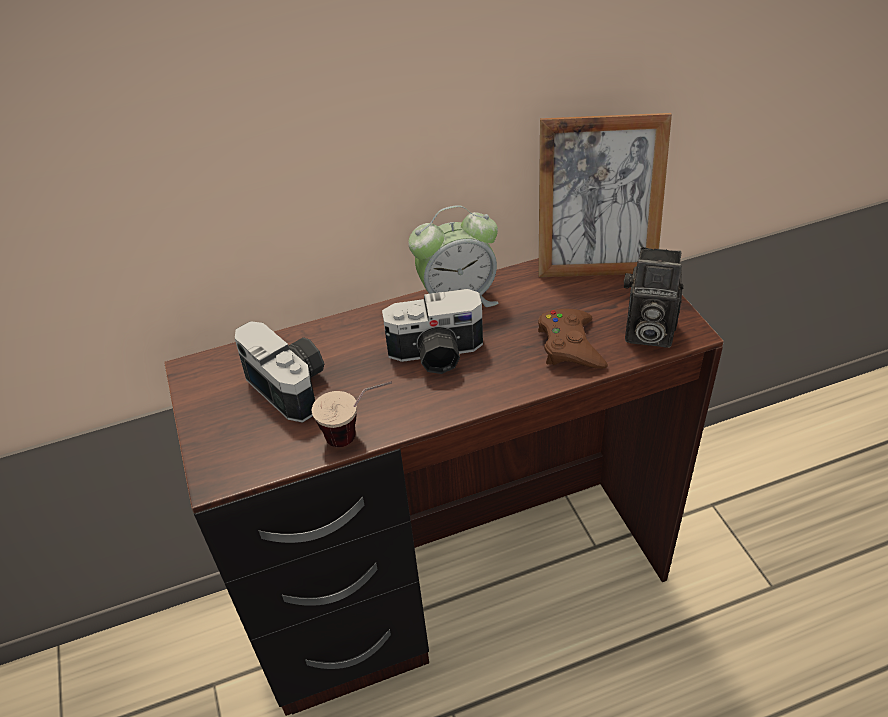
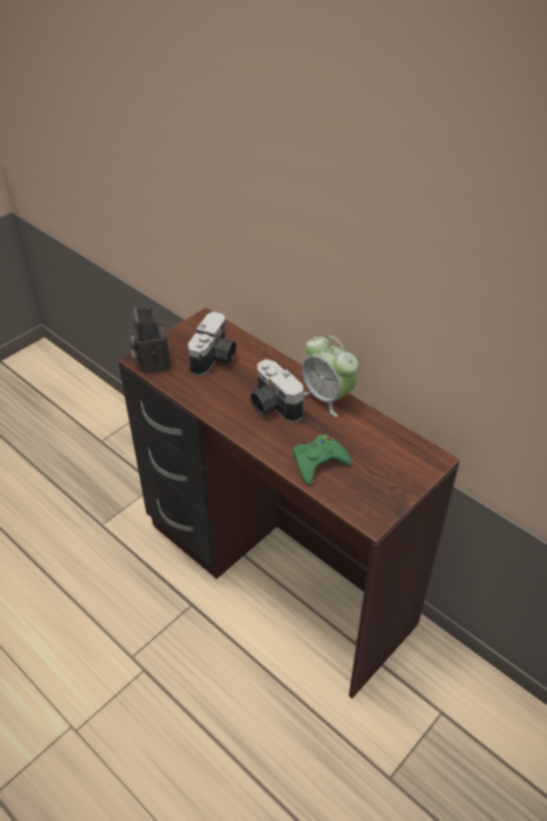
camera: 60 degrees right, 0 degrees up
(358, 435) = (193, 398): cup -> none
(570, 345) = (319, 462): brown game controller -> green game controller
(595, 264) = (409, 452): picture frame -> none
(645, 332) = (356, 497): camera -> camera (152, 362)

